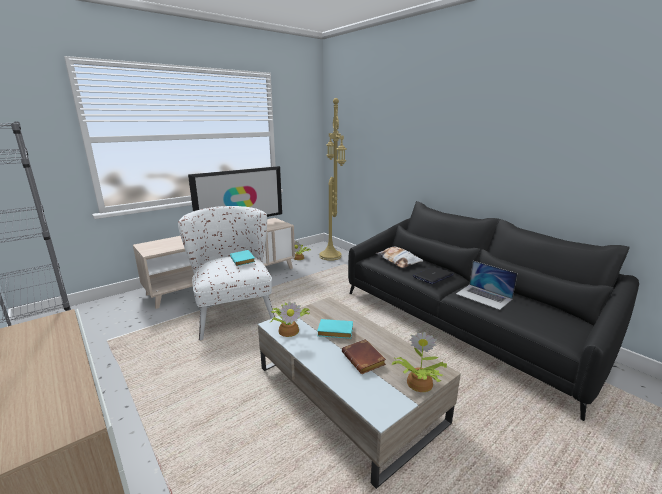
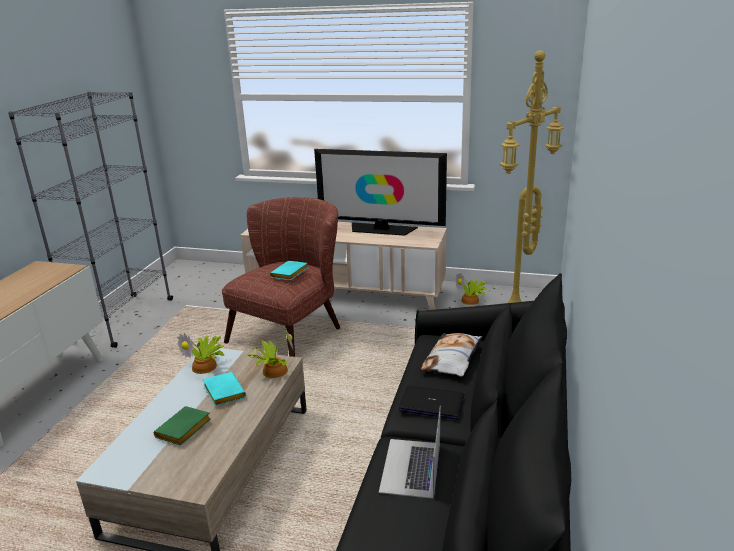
camera: 55 degrees right, 5 degrees up
(234, 311) = (292, 330): white armchair -> brown armchair
(365, 360) = (183, 430): brown book -> green book
(418, 383) = (163, 479): potted plant -> potted plant (273, 370)

